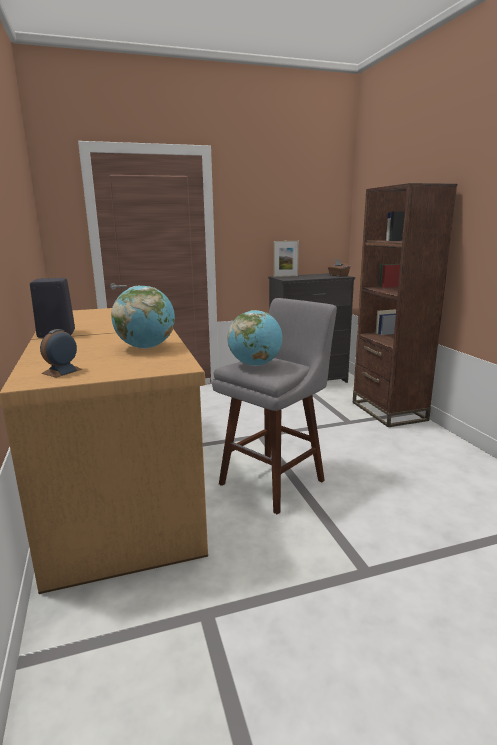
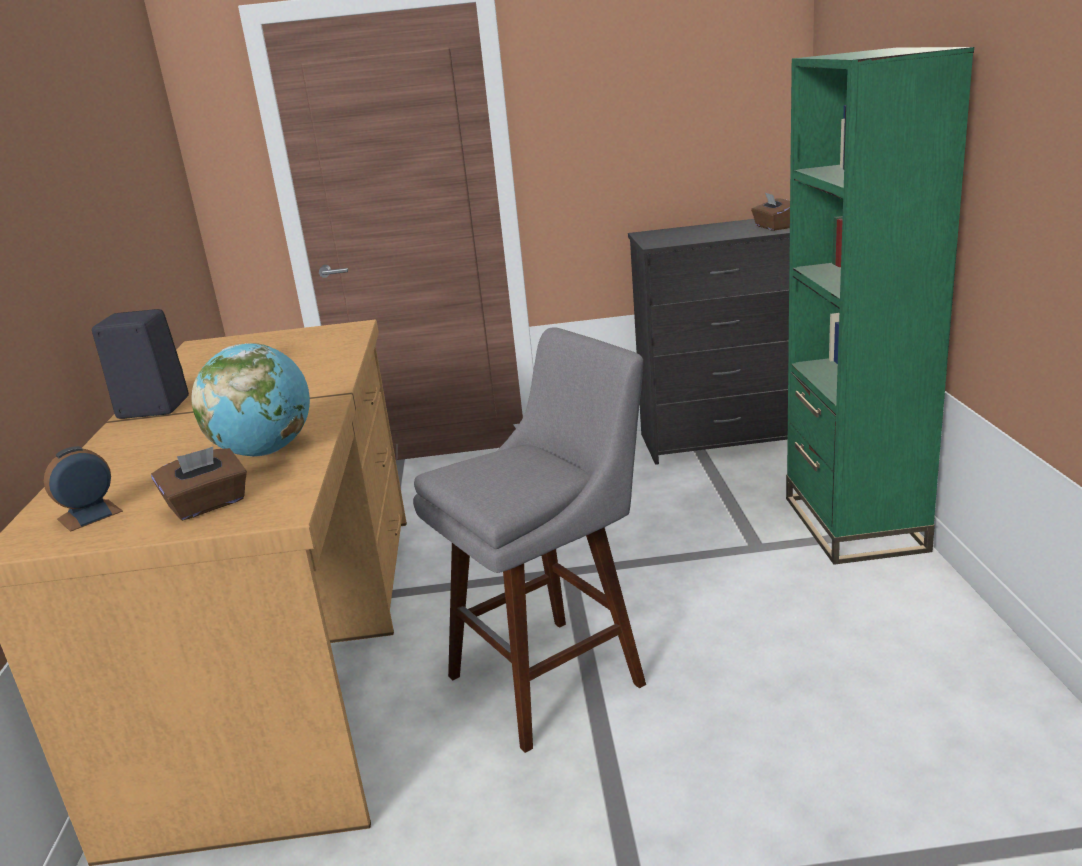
camera: 15 degrees right, 5 degrees up
(134, 366) = (208, 505): none -> brown tissue box
(255, 364) = (486, 471): globe -> none
(285, 276) = (662, 232): picture frame -> none
(388, 411) = (853, 524): brown bookcase -> green bookcase

